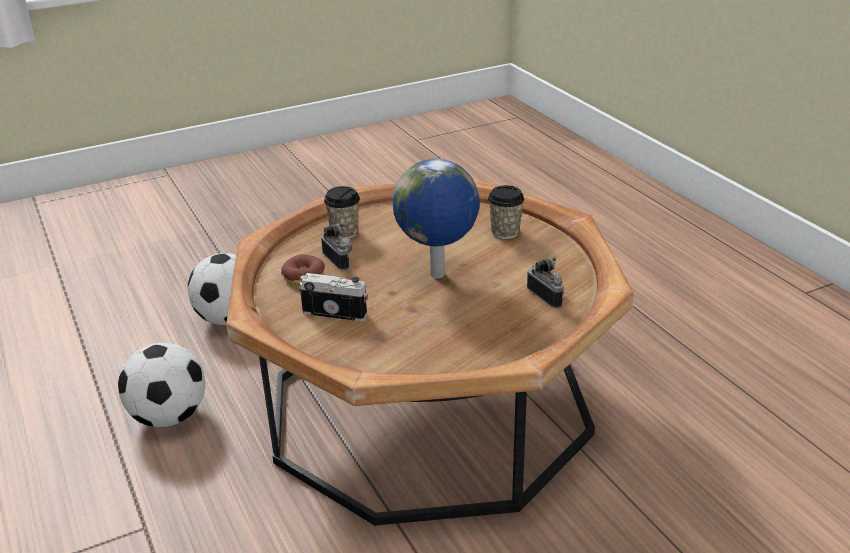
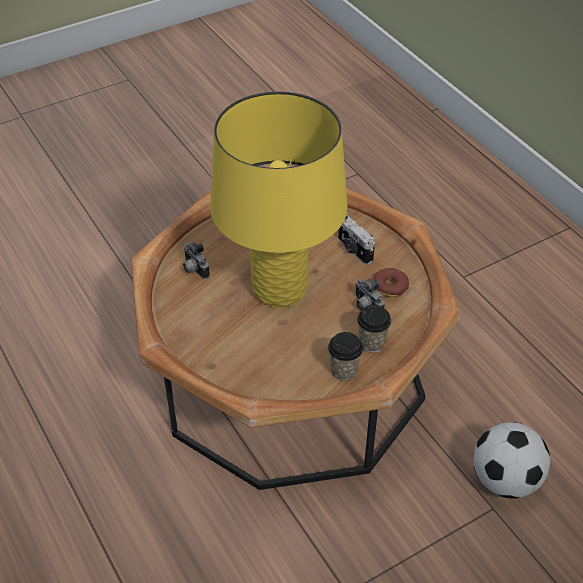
camera: 175 degrees right, 15 degrees up
(169, 417) = (497, 360): football -> none
(335, 312) = (354, 250): camera -> camera turned 45 degrees clockwise
(438, 275) = (280, 290): globe -> yellow table lamp
(505, 232) = (222, 346): cup -> cup (344, 370)

